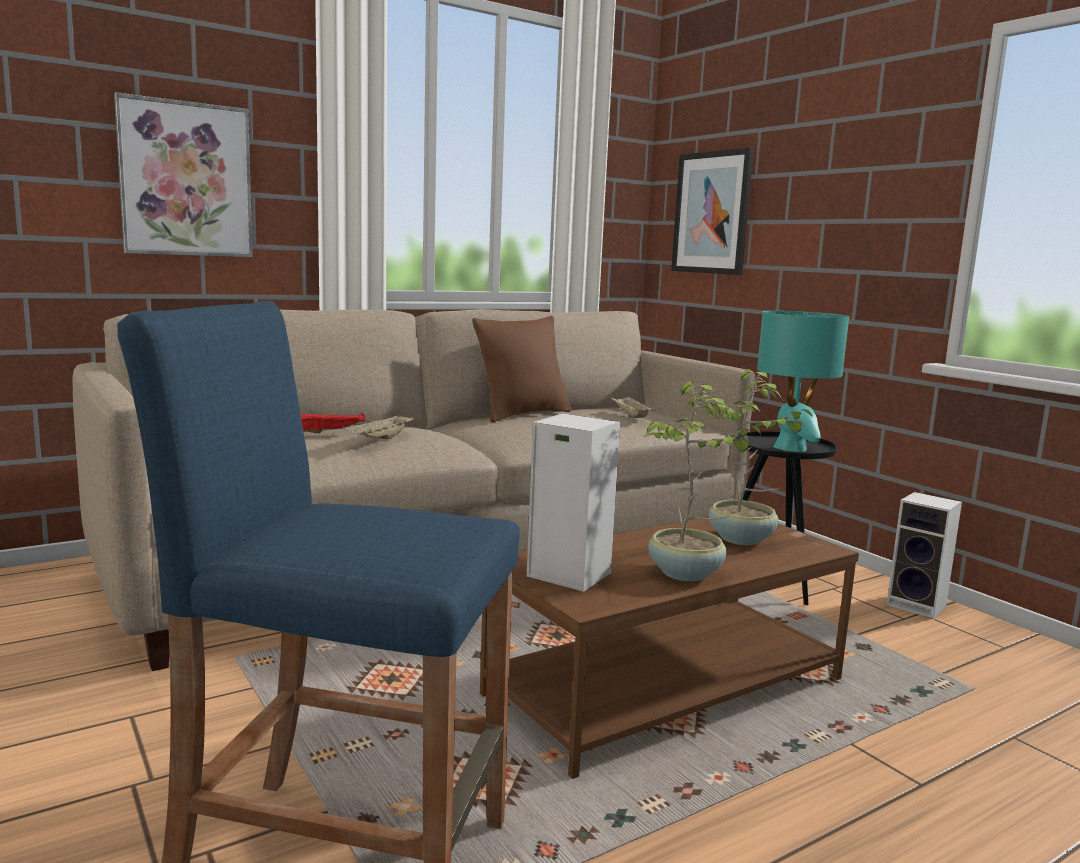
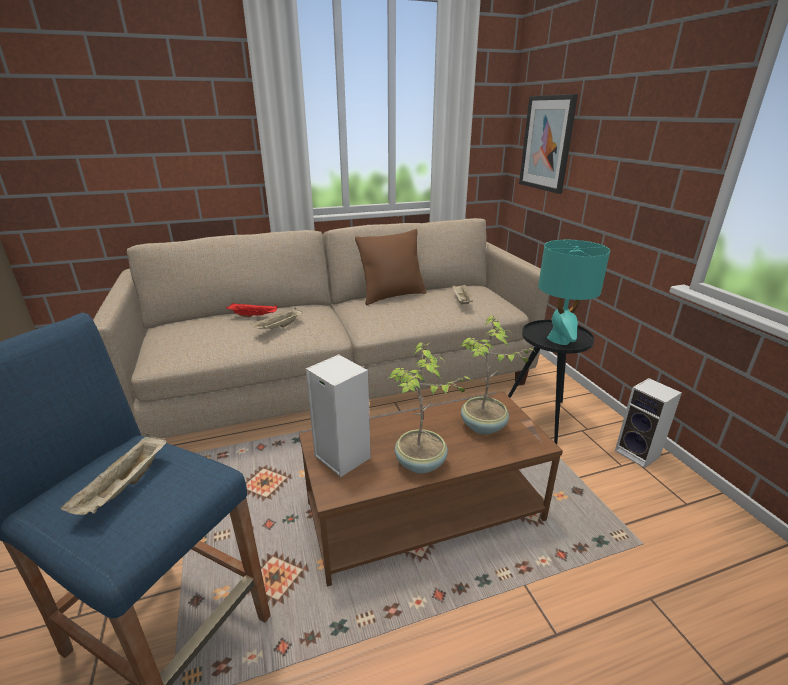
camera: 15 degrees right, 15 degrees up
(185, 180) = (178, 148): picture -> none
(374, 526) = (125, 487): none -> beige tray

